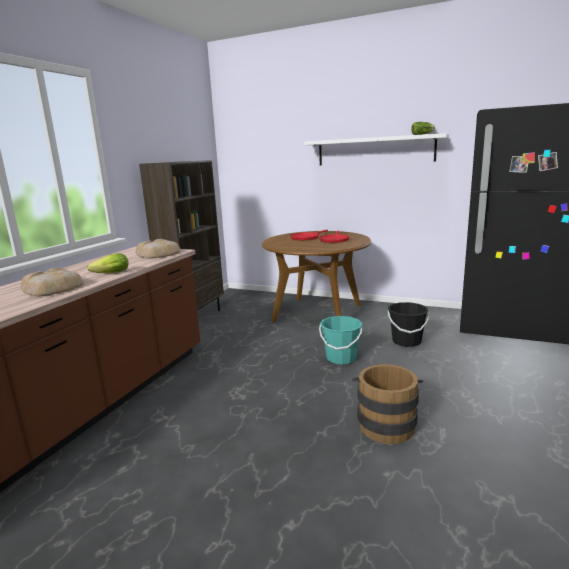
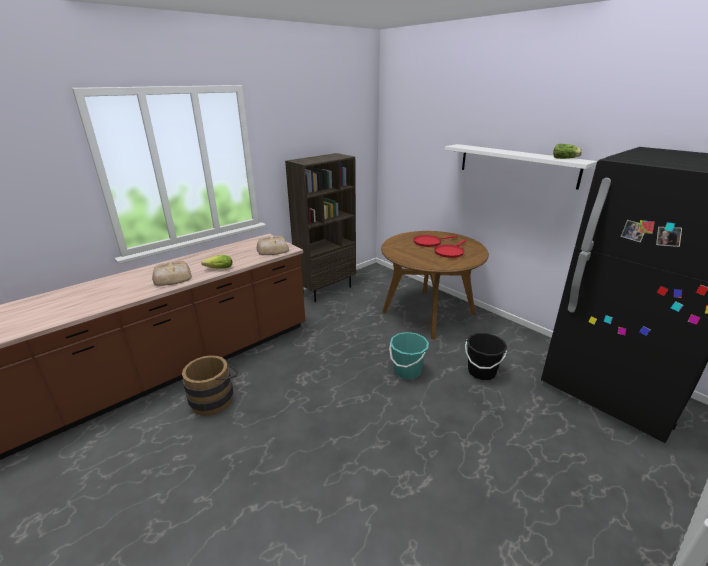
camera: 25 degrees right, 10 degrees up
(385, 423) = (387, 452): brown bucket -> brown bucket (215, 398)

